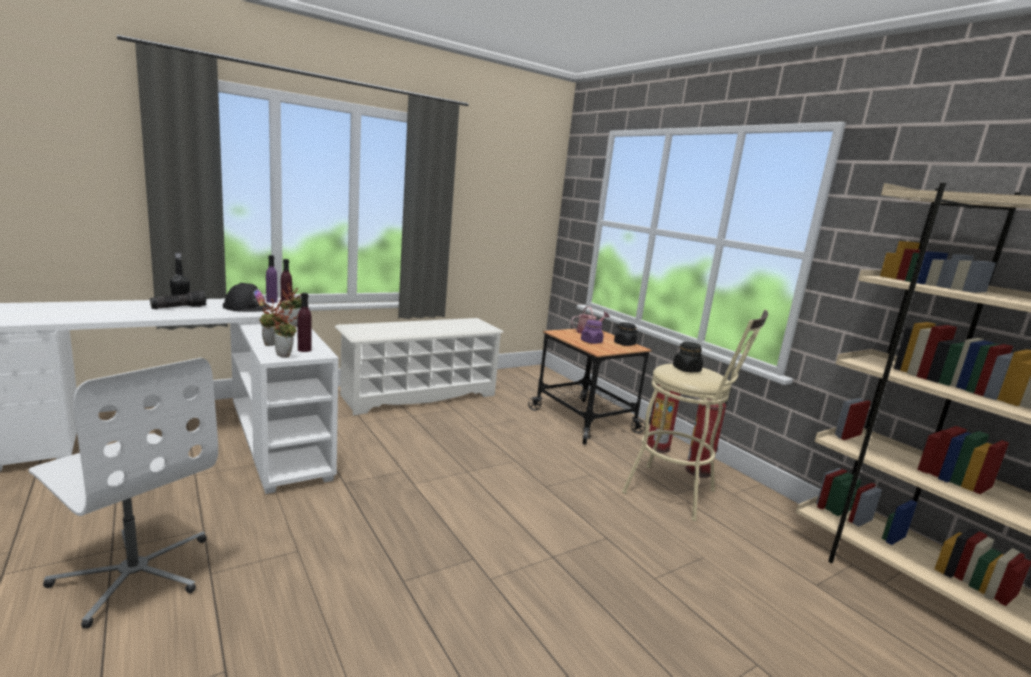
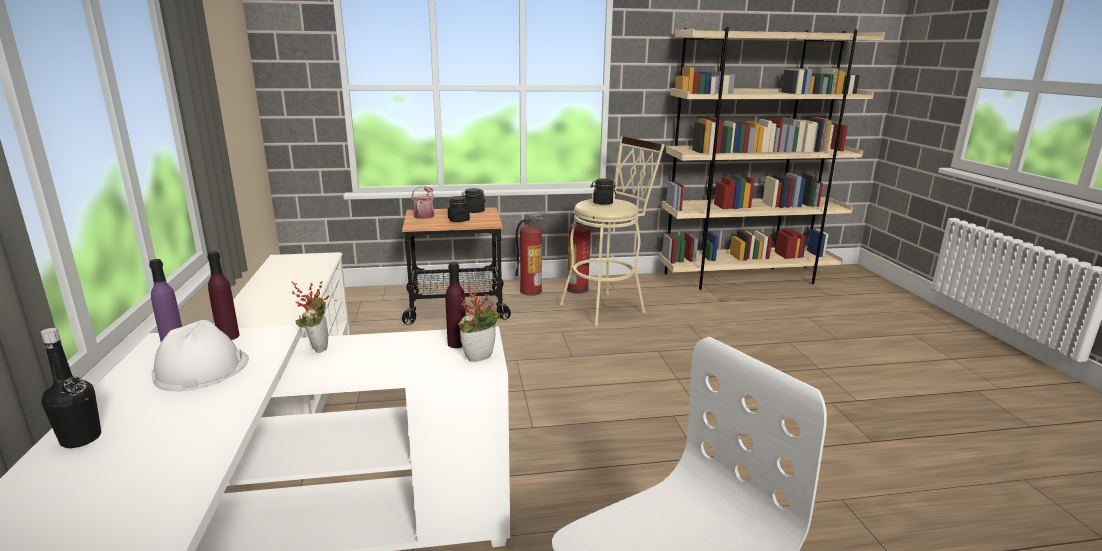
camera: 65 degrees left, 5 degrees up
(179, 307) = (132, 437): flashlight -> none
(246, 307) = (201, 369): black hard hat -> white hard hat
(272, 345) = (420, 364): potted plant -> none
(591, 342) = (458, 220): purple jar -> black jar

